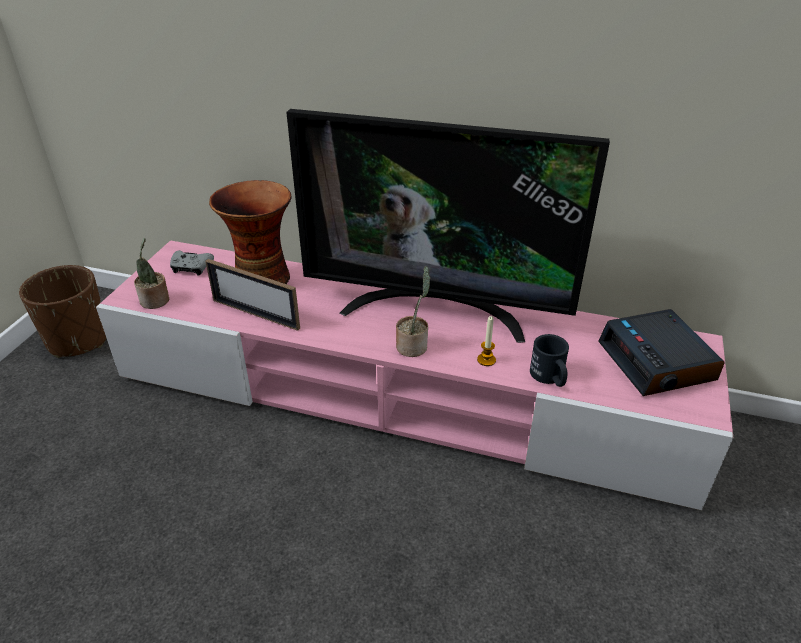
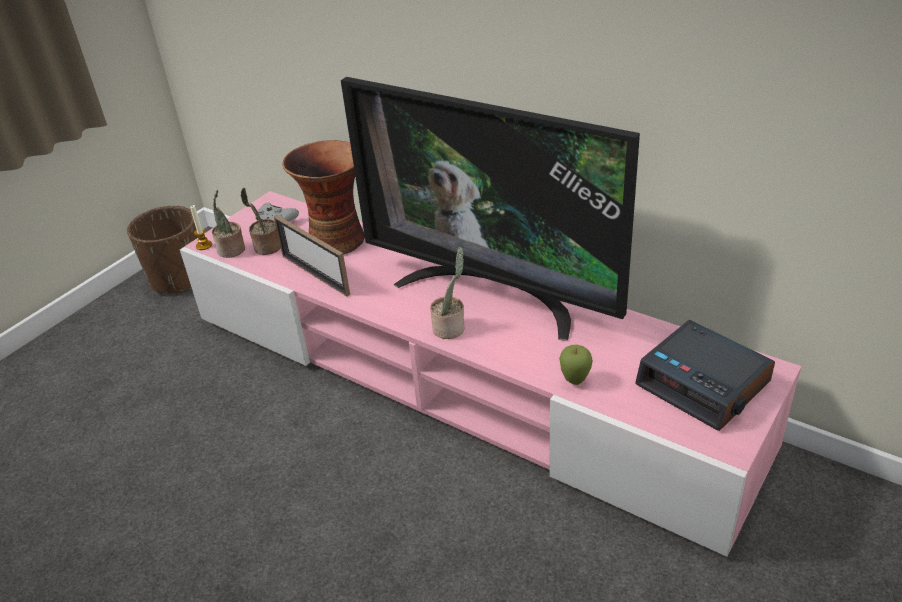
camera: 20 degrees right, 0 degrees up
(192, 294) = (266, 248): none -> potted plant
(486, 360) = (517, 353): candle -> candle (204, 245)
(550, 377) = (575, 381): black mug -> apple
(657, 362) = (704, 384): alarm clock -> alarm clock turned 45 degrees counterclockwise

